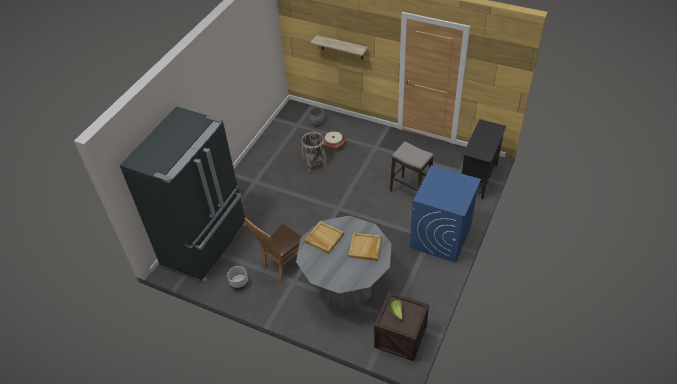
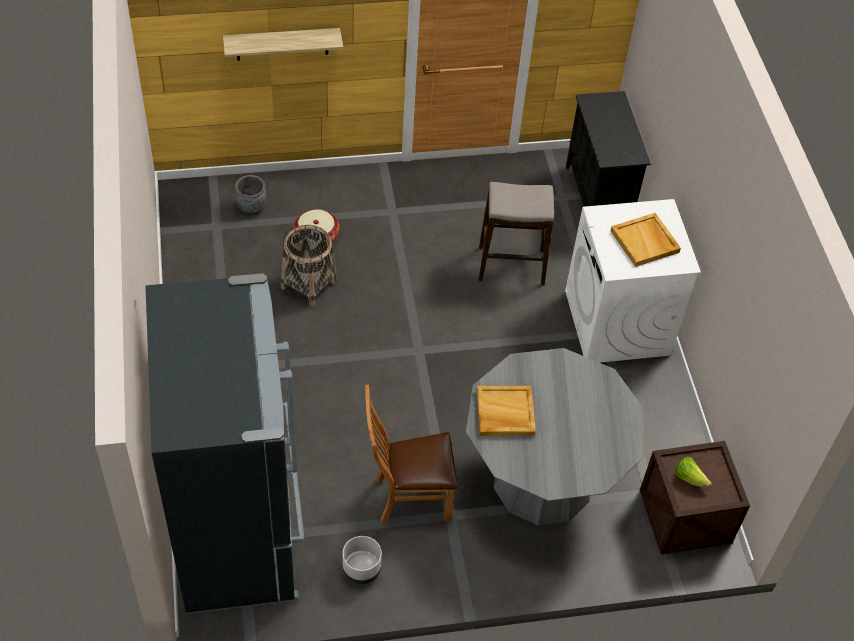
camera: 40 degrees left, 5 degrees up
(282, 265) = (407, 498): brown chair -> brown chair turned 75 degrees clockwise
(365, 248) = (582, 396): beige tray -> beige tray (645, 242)
(440, 237) = (617, 323): blue washing machine -> white washing machine

